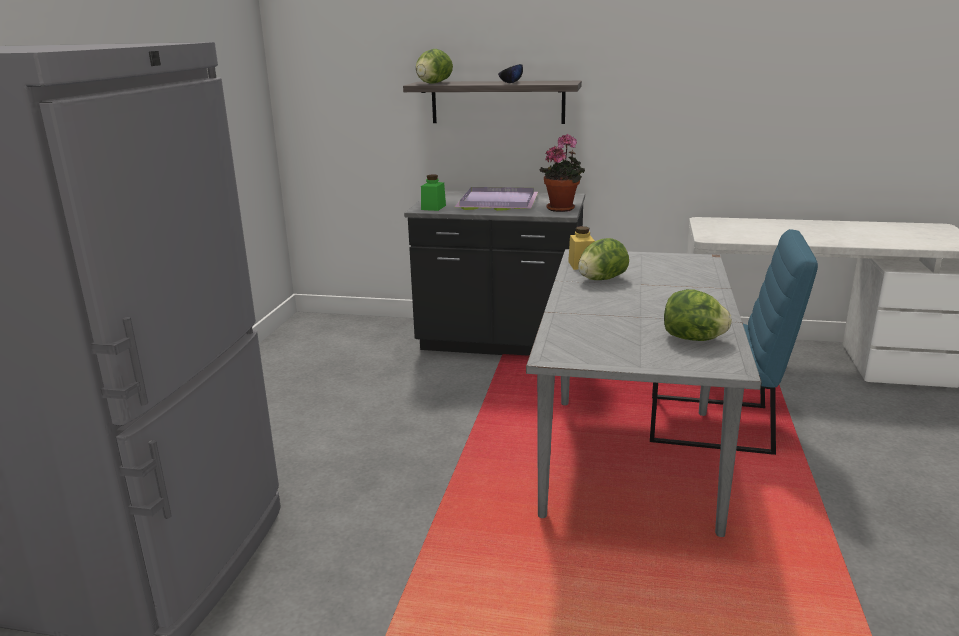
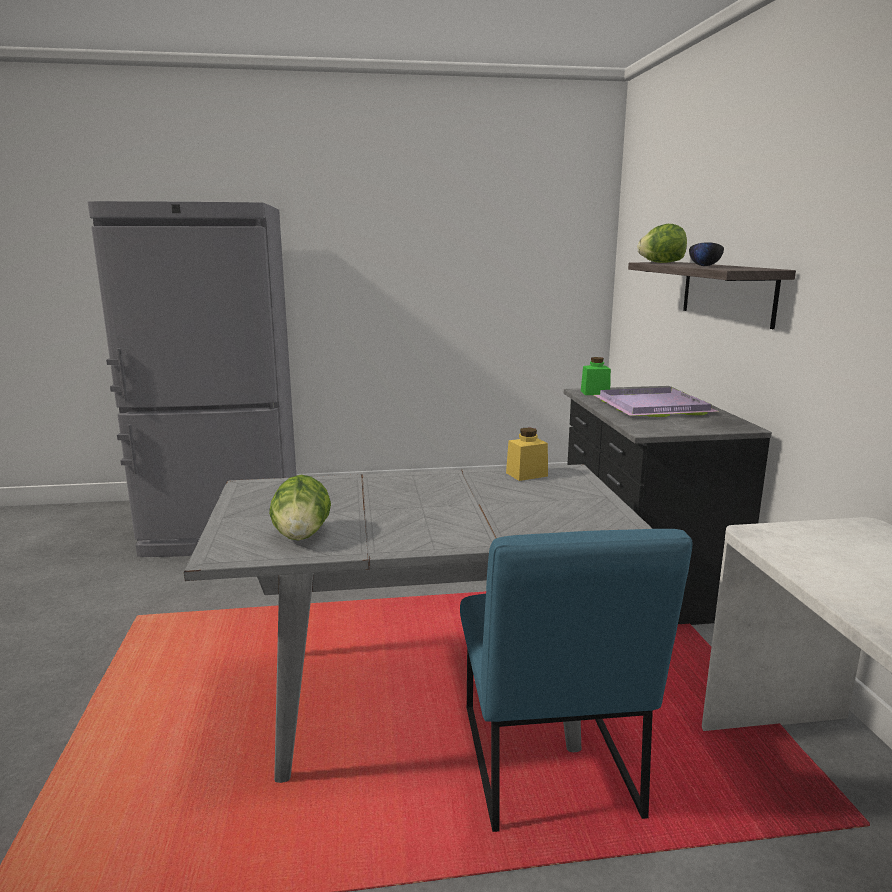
camera: 70 degrees right, 5 degrees down
(563, 208) = (668, 429): potted plant -> none
(601, 279) = (480, 486): lettuce -> none

